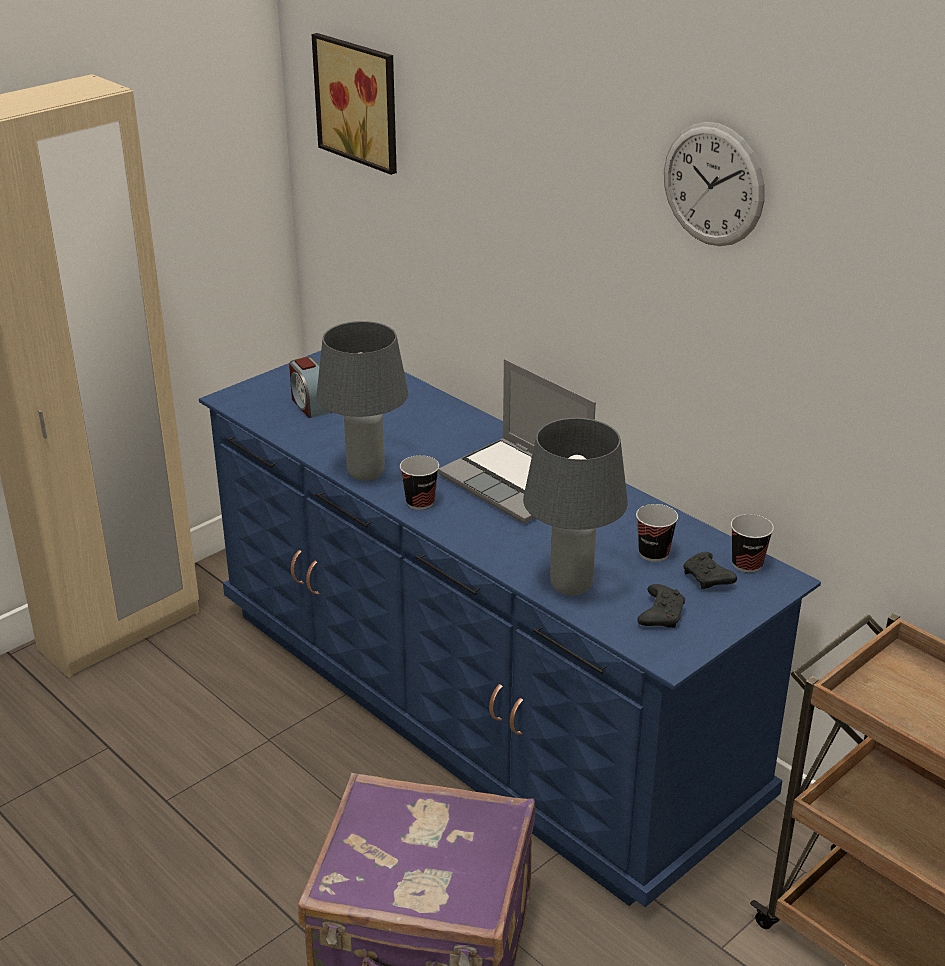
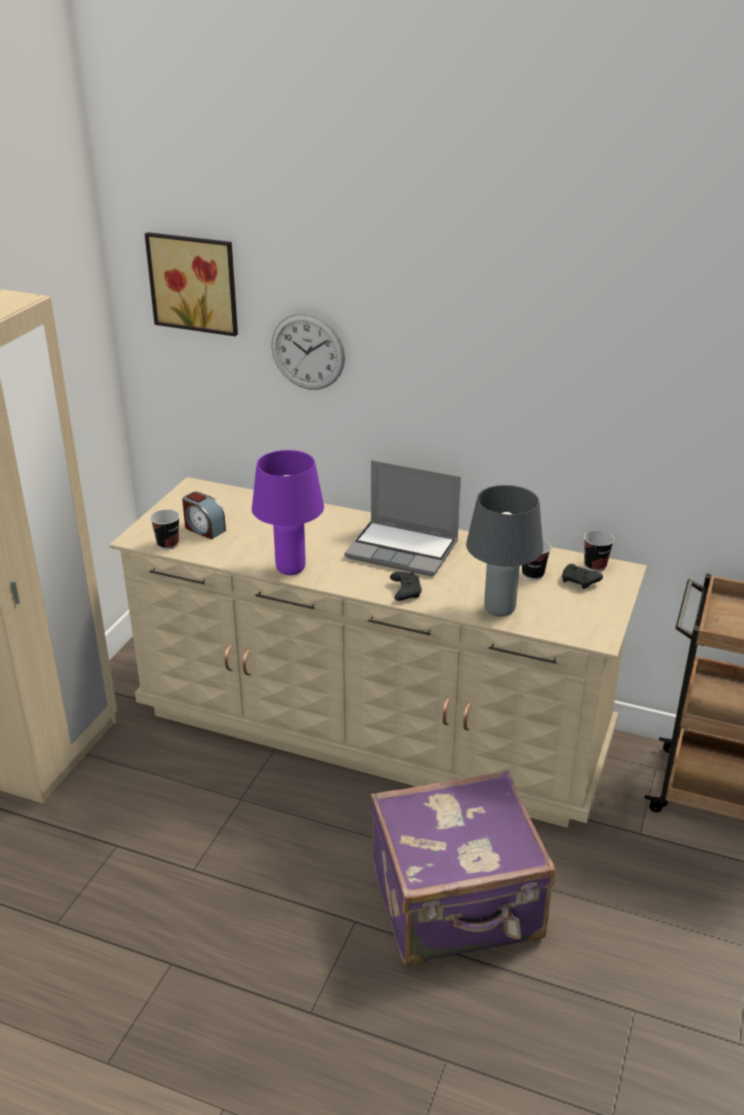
camera: 25 degrees left, 0 degrees up
(367, 473) = (291, 569): grey table lamp -> purple table lamp
(420, 502) = (348, 580): cup -> cup (168, 544)
(475, 703) = (373, 725): blue dresser -> beige dresser
(661, 614) = (571, 612): black game controller -> black game controller (405, 591)
(713, 184) = (542, 303): wall clock -> wall clock (308, 351)

